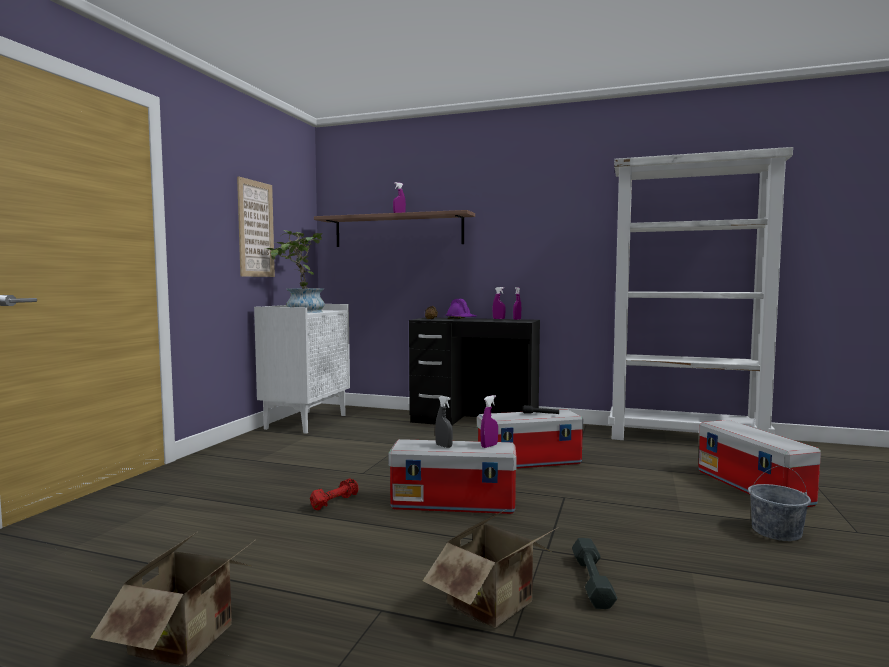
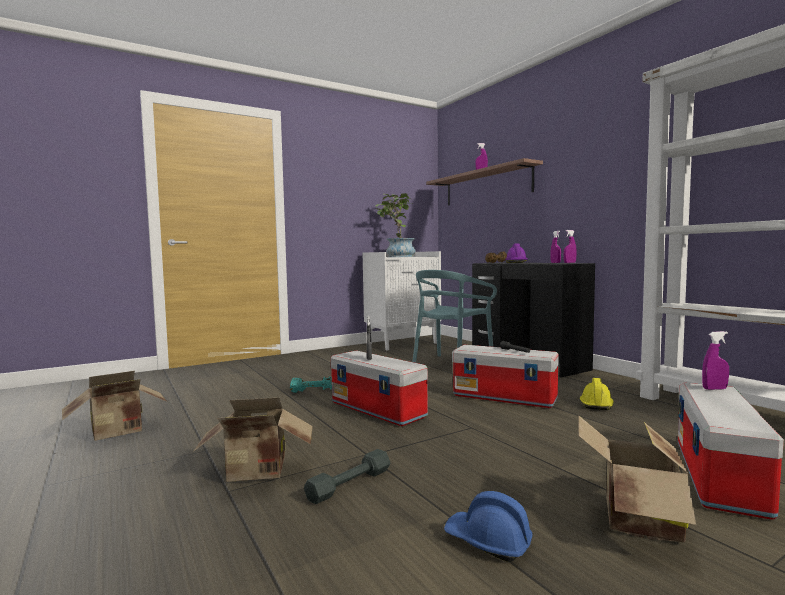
camera: 40 degrees right, 0 degrees up
(256, 229) = (368, 195): picture -> none
(334, 502) = (312, 391): red dumbbell -> turquoise dumbbell
(415, 438) = (451, 365): none -> turquoise chair
(489, 446) = (399, 363): purple spray bottle -> purple spray bottle (714, 389)
(598, 452) = (595, 404): none -> yellow hard hat
(752, 579) = (488, 541): none -> blue hard hat
(777, 532) = (634, 521): grey bucket -> cardboard box

